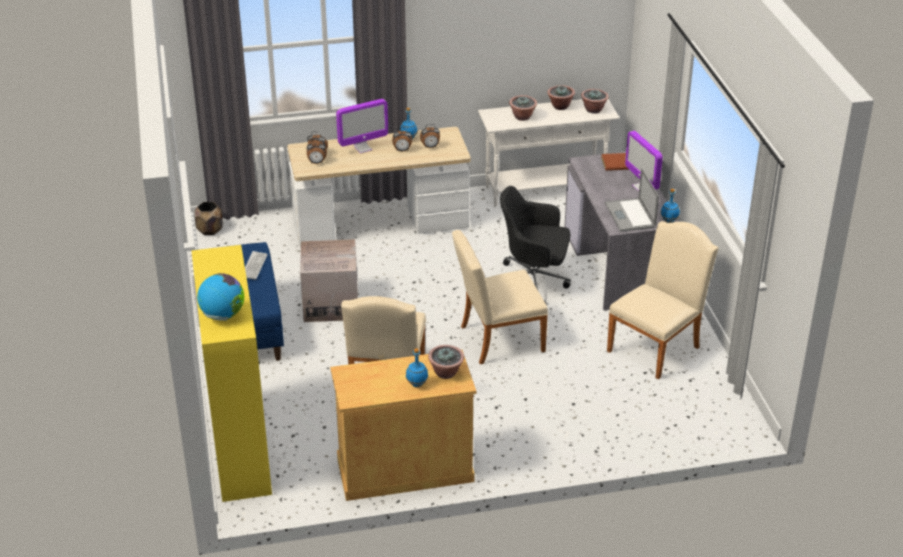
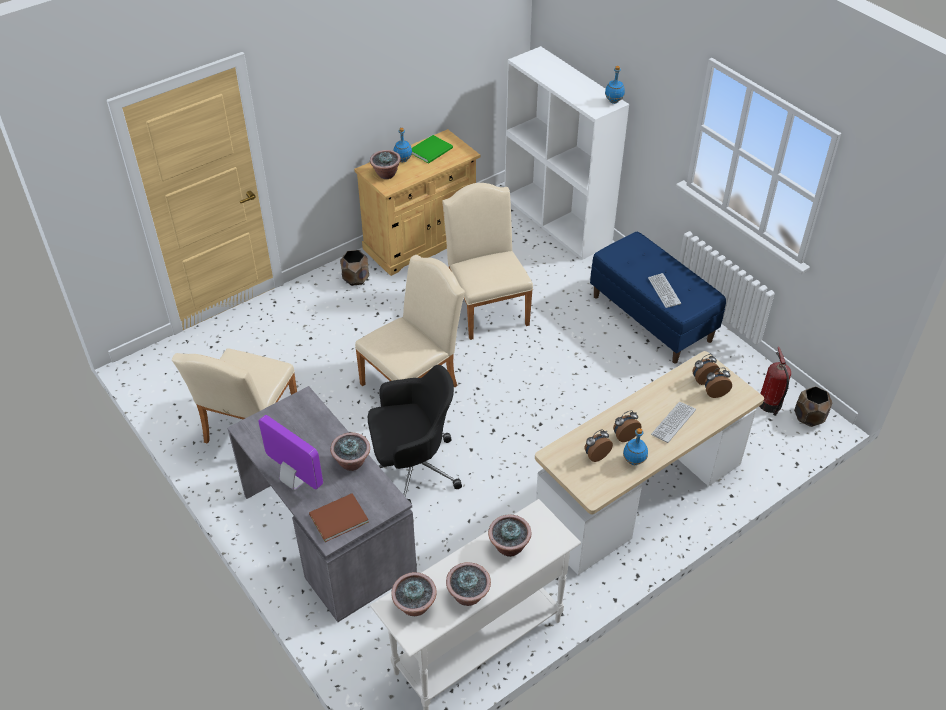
camera: 155 degrees right, 10 degrees up
(223, 315) = (547, 66): globe -> none
(228, 244) = (770, 405): none -> fire extinguisher
(239, 446) = (558, 220): yellow bookcase -> white bookcase
(331, 304) = (599, 367): cardboard box -> none
(363, 148) = (673, 422): monitor -> keyboard
(377, 386) = (432, 150): none -> green book
(499, 449) = (356, 278): none -> brown planter
(597, 186) = (352, 462): none -> potted plant
(630, 215) = (295, 425): laptop -> none
(669, 221) = (245, 431): blue bottle -> blue bottle (614, 101)

